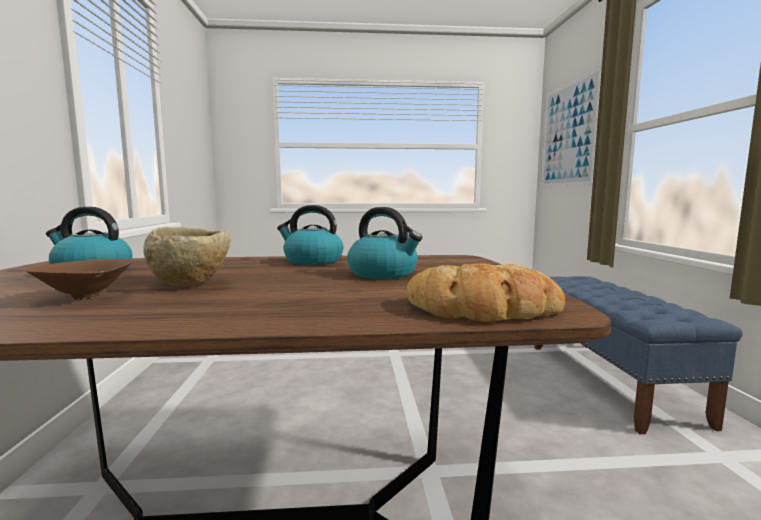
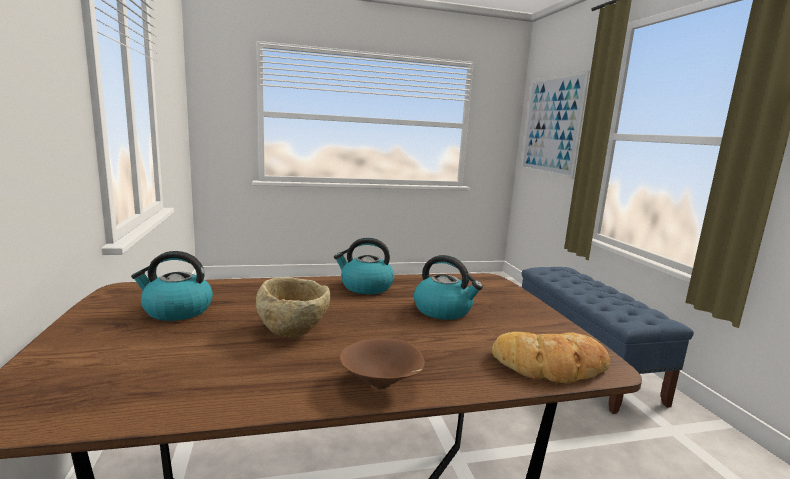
camera: 10 degrees left, 5 degrees up
(86, 298) = (223, 358): brown bowl -> brown bowl (382, 385)

